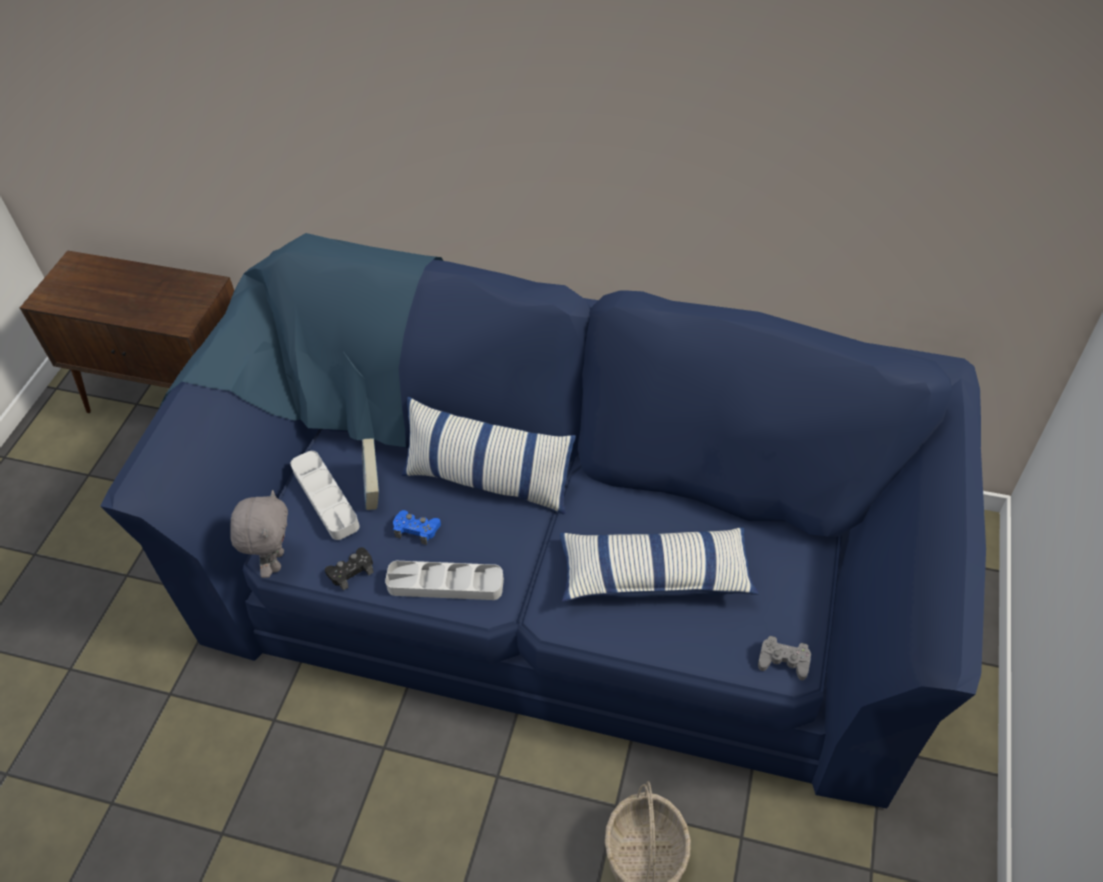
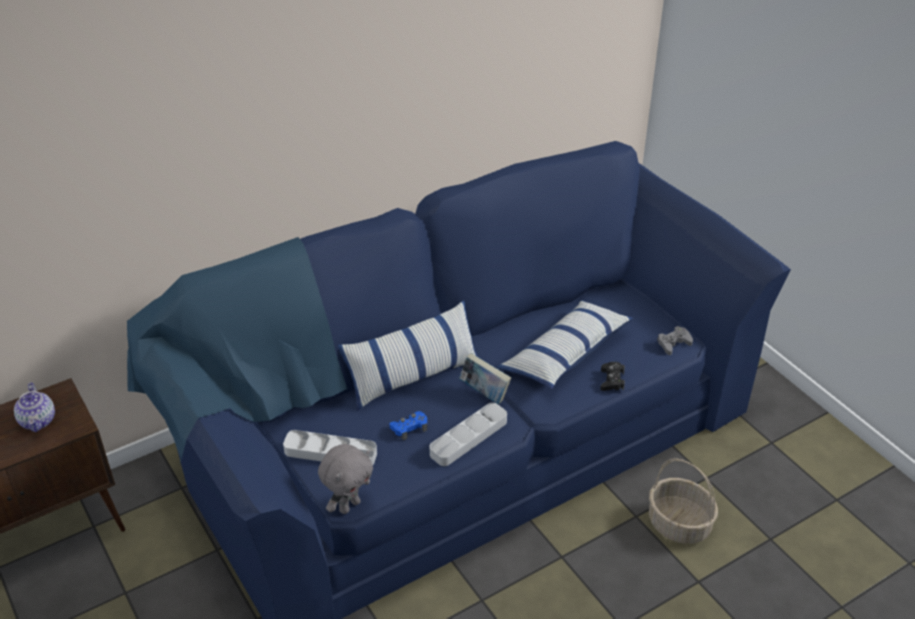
camera: 50 degrees left, 10 degrees down
(166, 299) = (38, 421): none -> teapot
(275, 561) = (349, 505): grey plush toy -> grey plush toy turned 90 degrees clockwise
(351, 571) = (404, 474): black game controller -> black game controller (612, 380)
(373, 489) = (352, 428): book -> book (484, 393)

